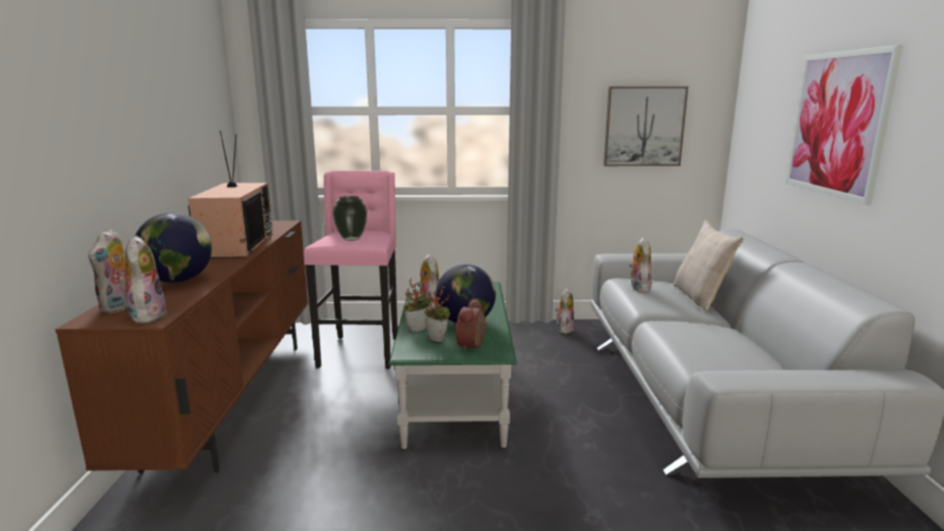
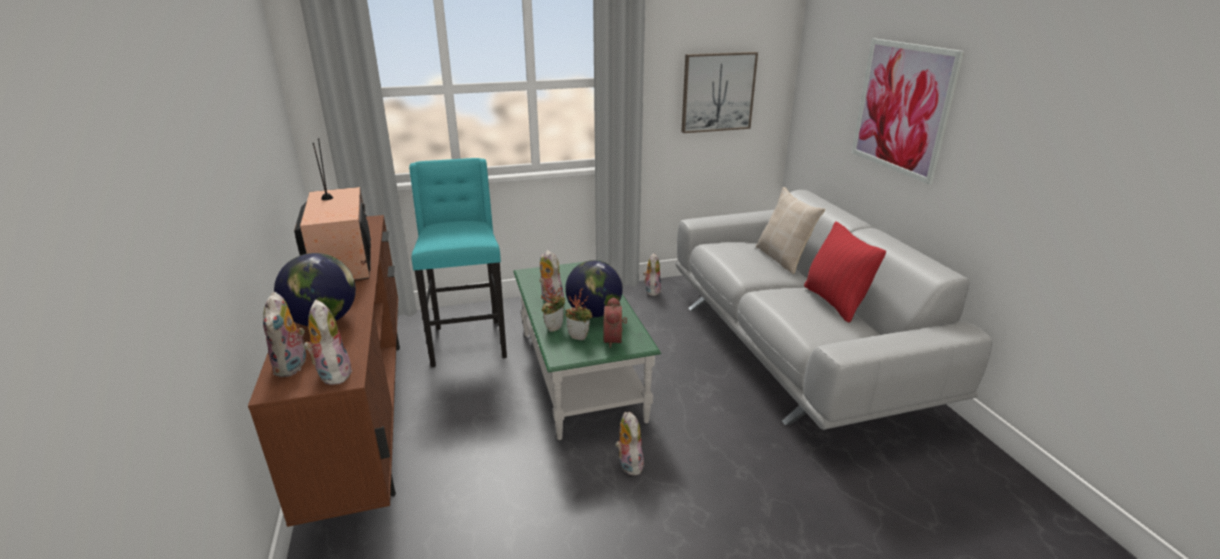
camera: 15 degrees left, 10 degrees up
(352, 239) = (457, 237): vase -> none
(361, 351) = (468, 342): pink stool -> turquoise stool
(638, 288) = (730, 255): plush toy -> plush toy (628, 464)
(745, 340) = (834, 302): none -> red pillow

